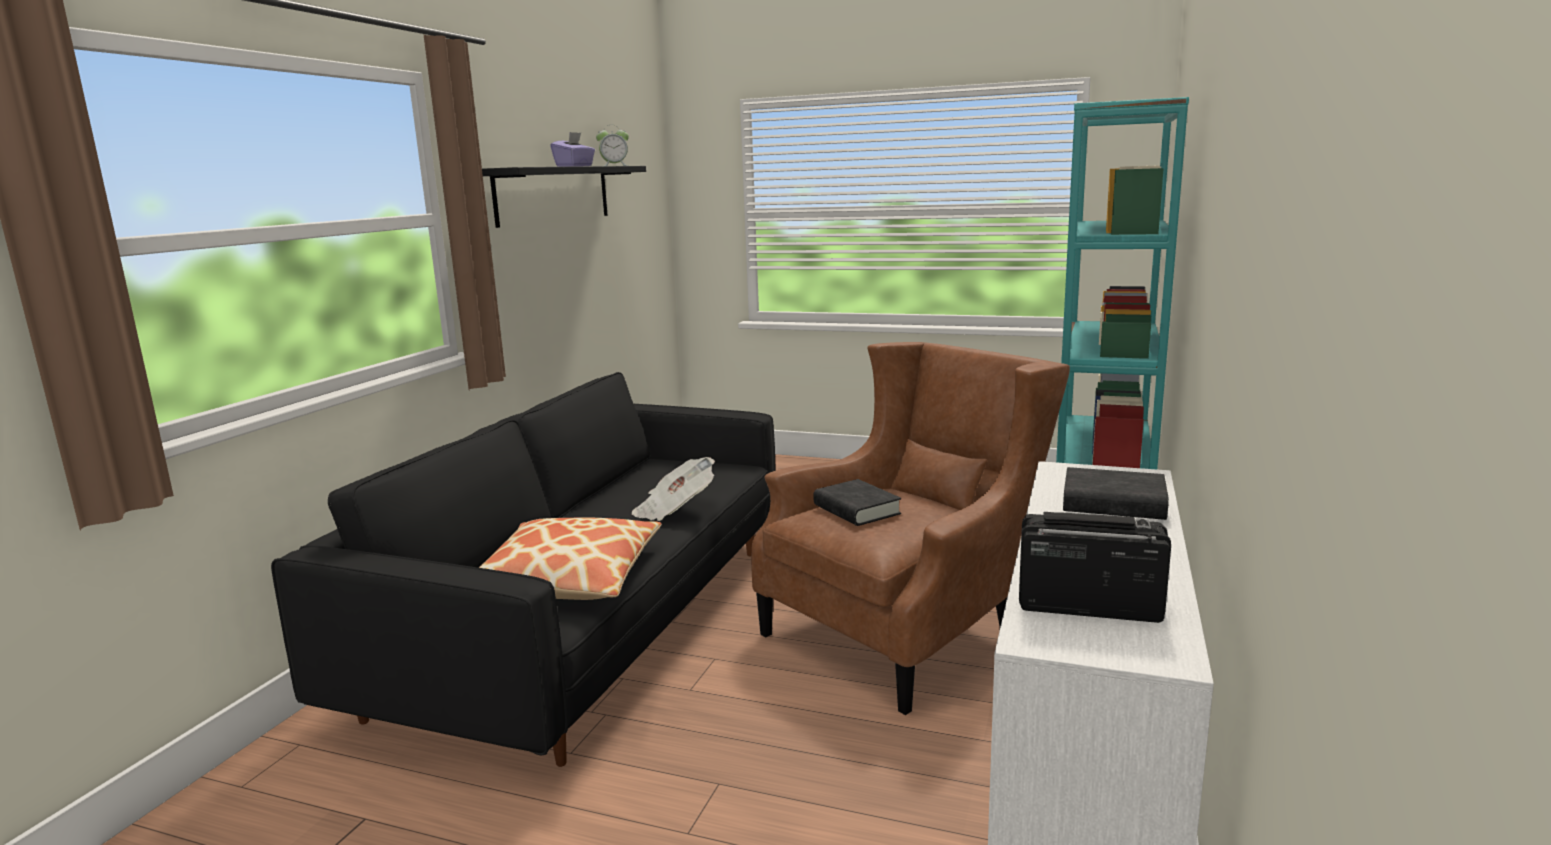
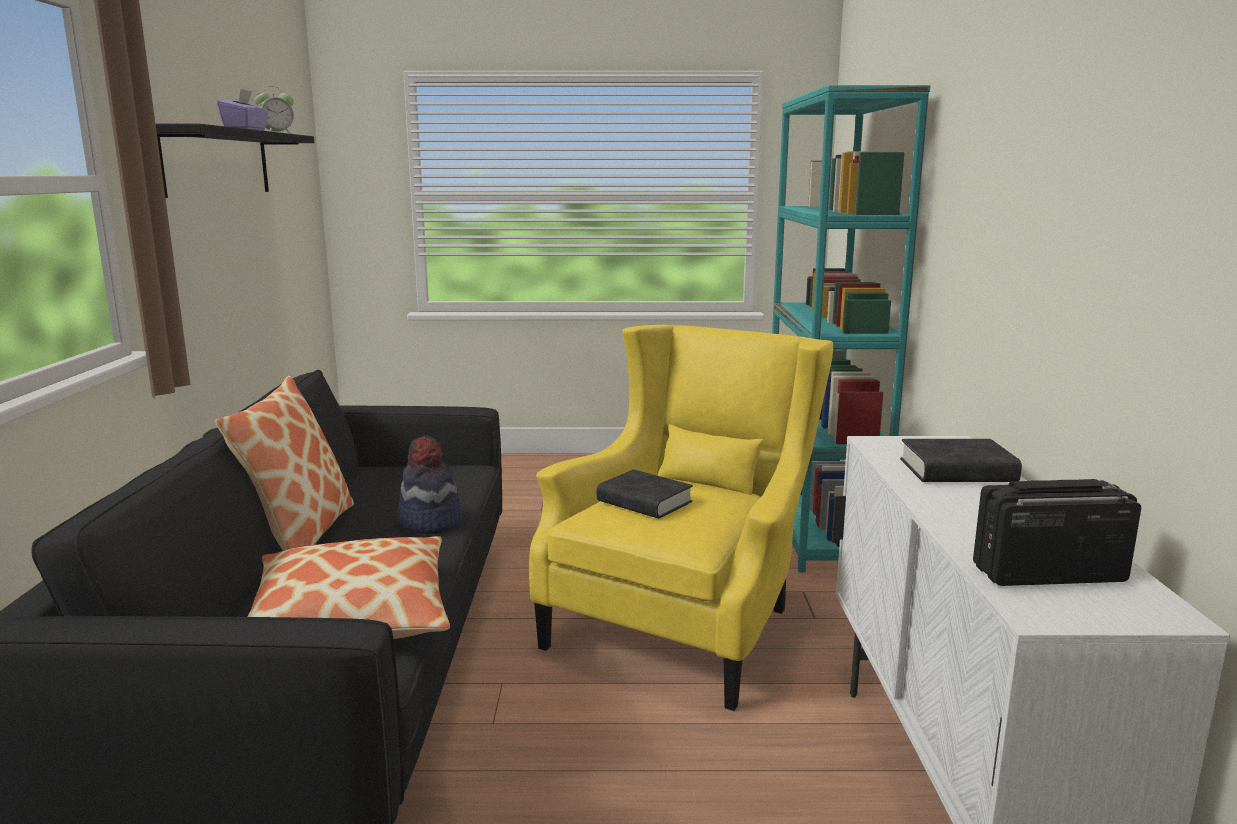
camera: 20 degrees left, 0 degrees up
(570, 511) = (299, 536): none -> pillow
(675, 510) = (429, 522): newspaper -> hat
(908, 630) = (687, 621): brown armchair -> yellow armchair

